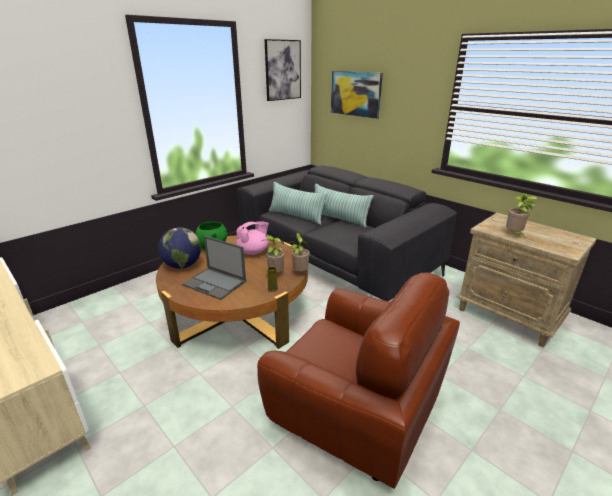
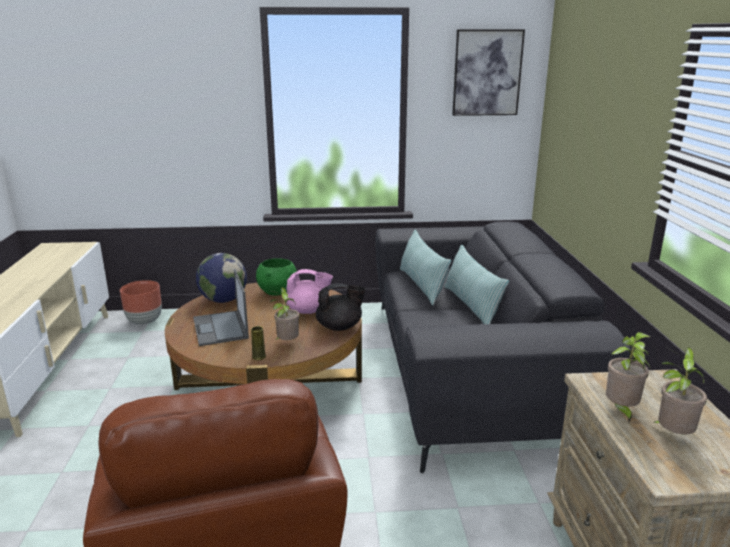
camera: 40 degrees right, 5 degrees down
(72, 315) = (144, 322): none -> brown planter
(289, 254) = (340, 327): none -> black teapot
(299, 273) = (313, 352): potted plant -> potted plant (671, 435)
(355, 94) = (579, 116): picture -> none

